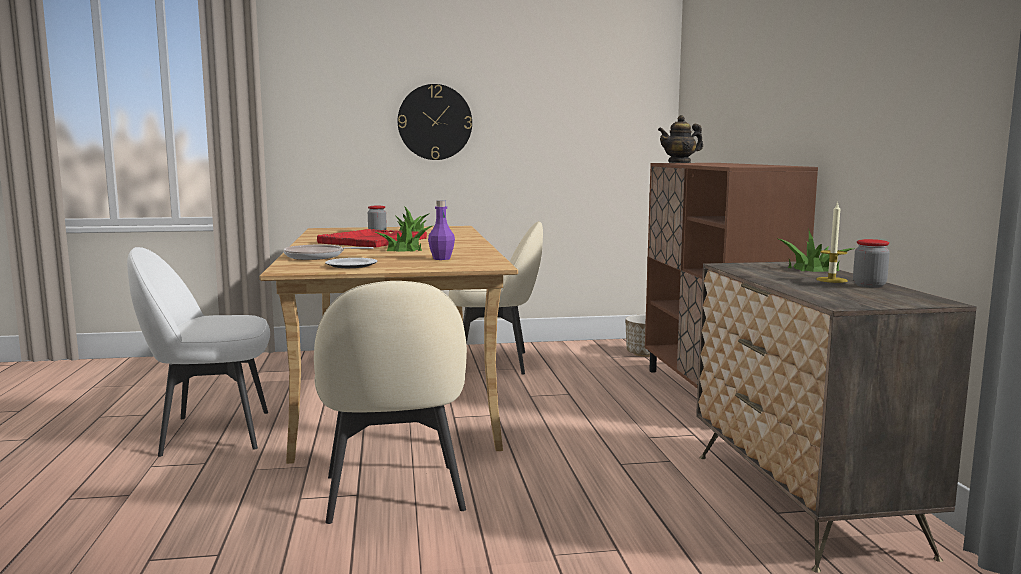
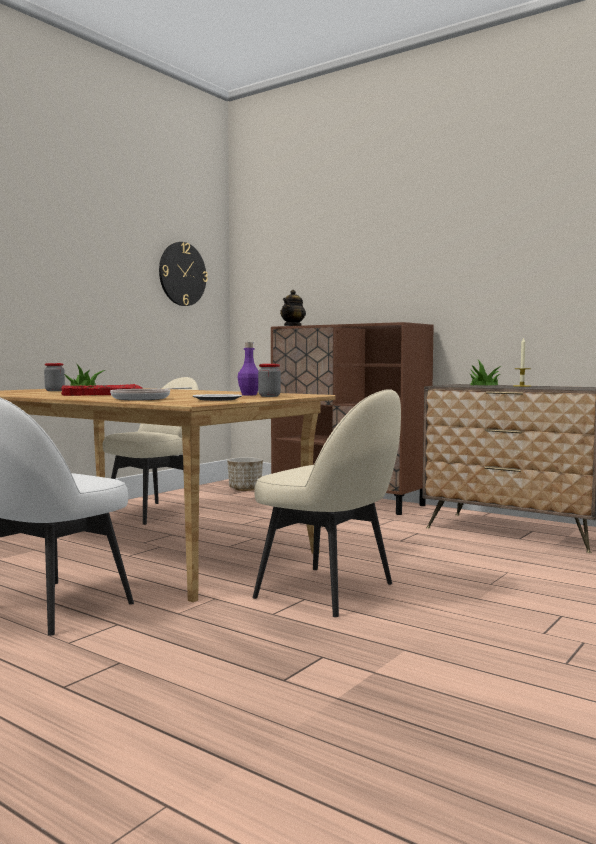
camera: 45 degrees left, 5 degrees down
(404, 249) = (176, 394): potted plant -> none
(435, 122) = (60, 284): wall clock -> wall clock (182, 274)
(869, 285) = (547, 386): jar -> jar (269, 396)

